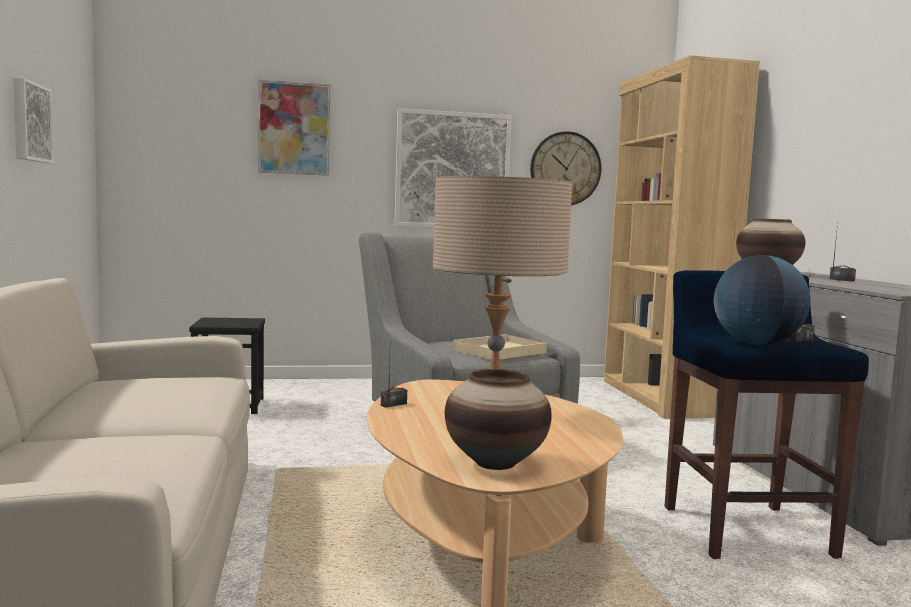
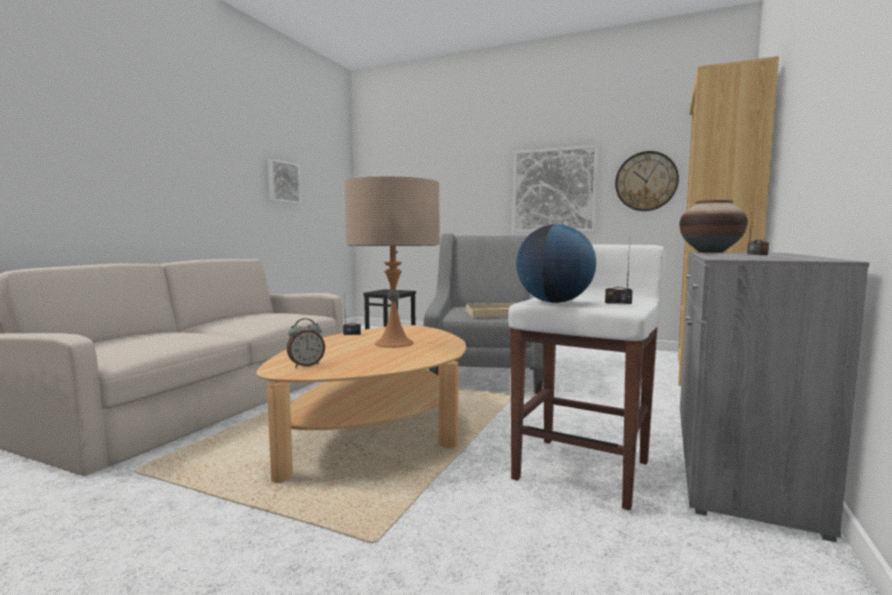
camera: 35 degrees right, 0 degrees up
(294, 128) = (451, 173): picture -> none
(495, 463) = (306, 365): vase -> alarm clock
(745, 530) = (583, 469): blue stool -> white stool

